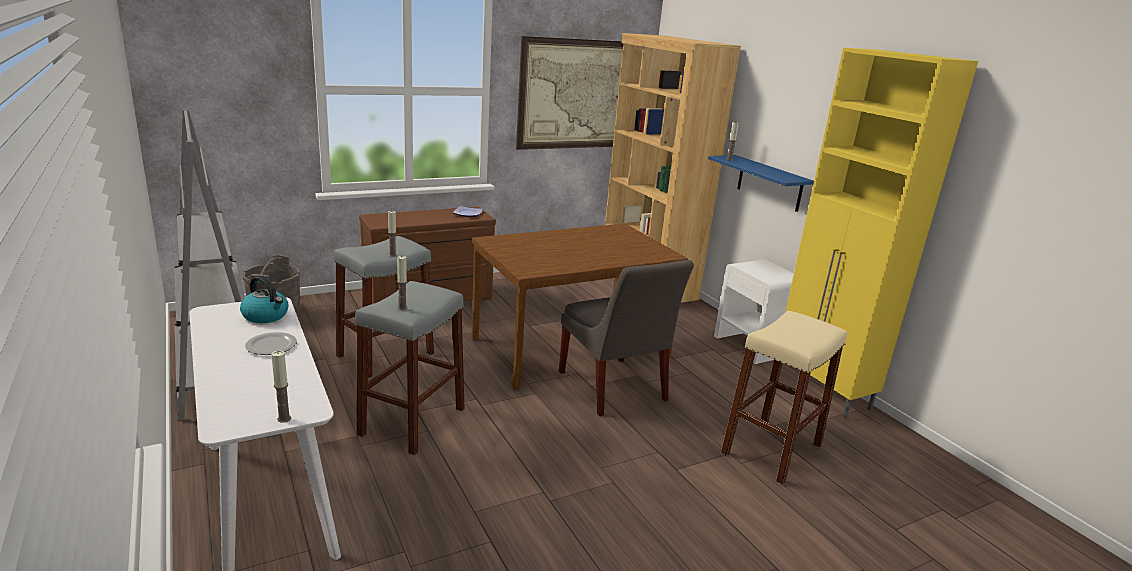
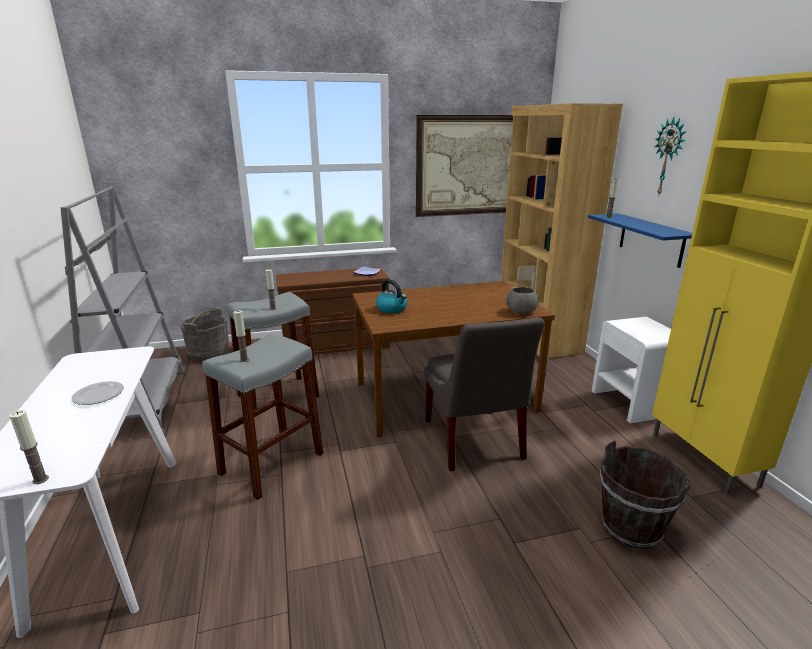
camera: 15 degrees right, 0 degrees up
(266, 316) = (119, 364): kettle -> kettle (392, 309)
(654, 255) = (520, 311): none -> grey bowl
(771, 449) = (630, 528): beige stool -> brown bucket
(786, 105) = (668, 157): none -> wall clock

